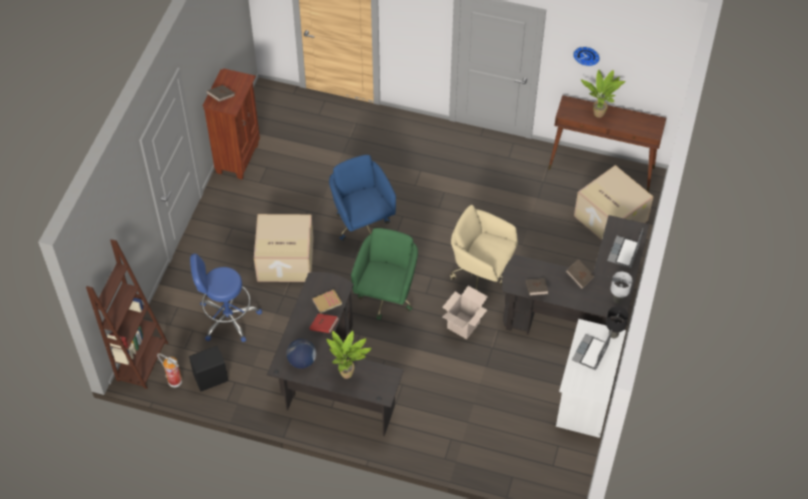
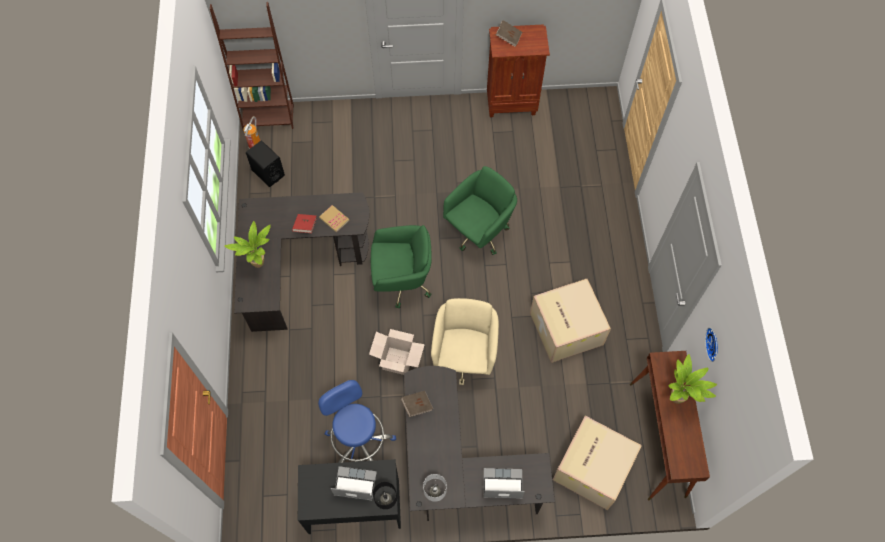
camera: 70 degrees right, 10 degrees up
(227, 318) = (334, 162): blue stool -> blue stool (359, 442)
(284, 260) = (413, 183): cardboard box -> cardboard box (565, 328)
(302, 361) = (261, 221): globe -> none
(363, 226) = (478, 234): blue office chair -> green office chair
(579, 277) = (450, 445): brown book -> none
(585, 396) = (353, 505): white desk -> black desk

